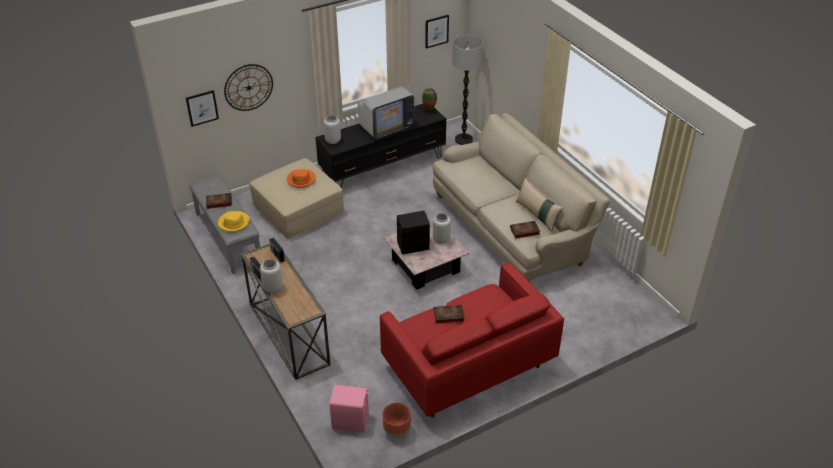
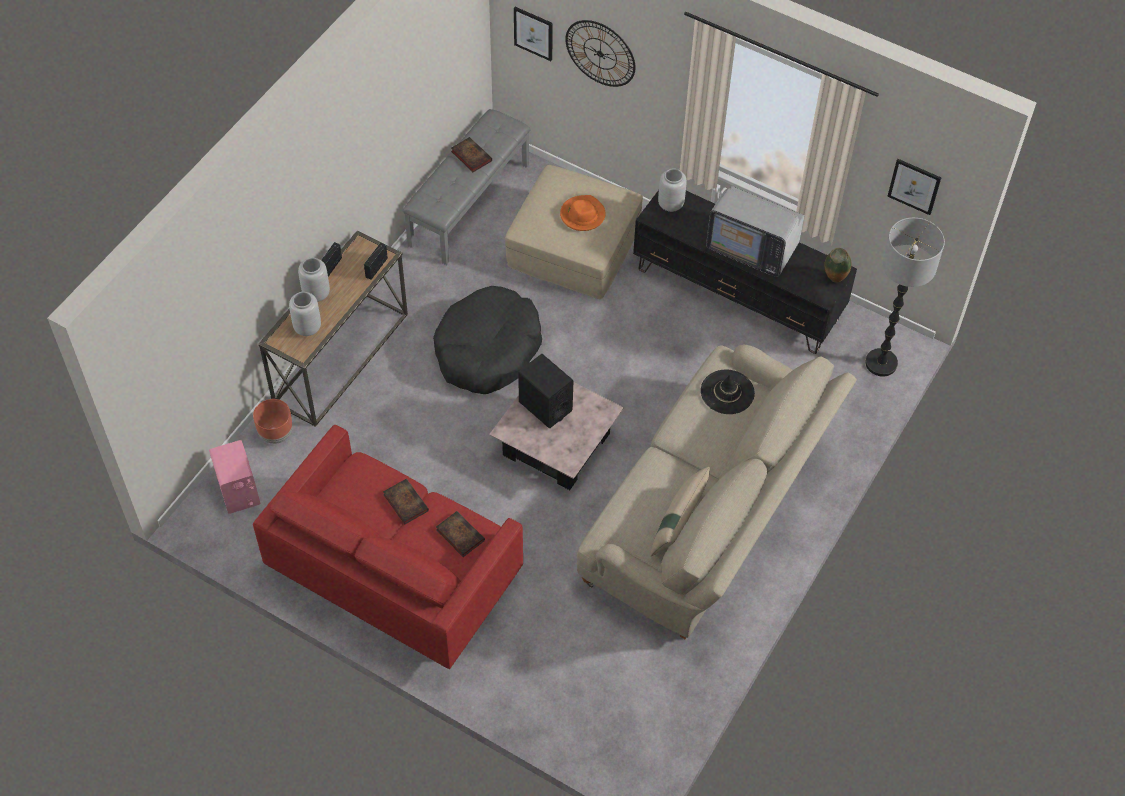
camera: 60 degrees right, 15 degrees up
(233, 223) = (441, 193): yellow hat -> none
(338, 269) = (487, 350): none -> black dog bed
(396, 431) = (248, 546): brown planter -> brown planter (275, 434)
(441, 239) = (580, 434): grey vase -> grey vase (307, 328)
(468, 168) = (727, 392): none -> black hat
(524, 231) = (627, 521): book -> book (459, 535)

